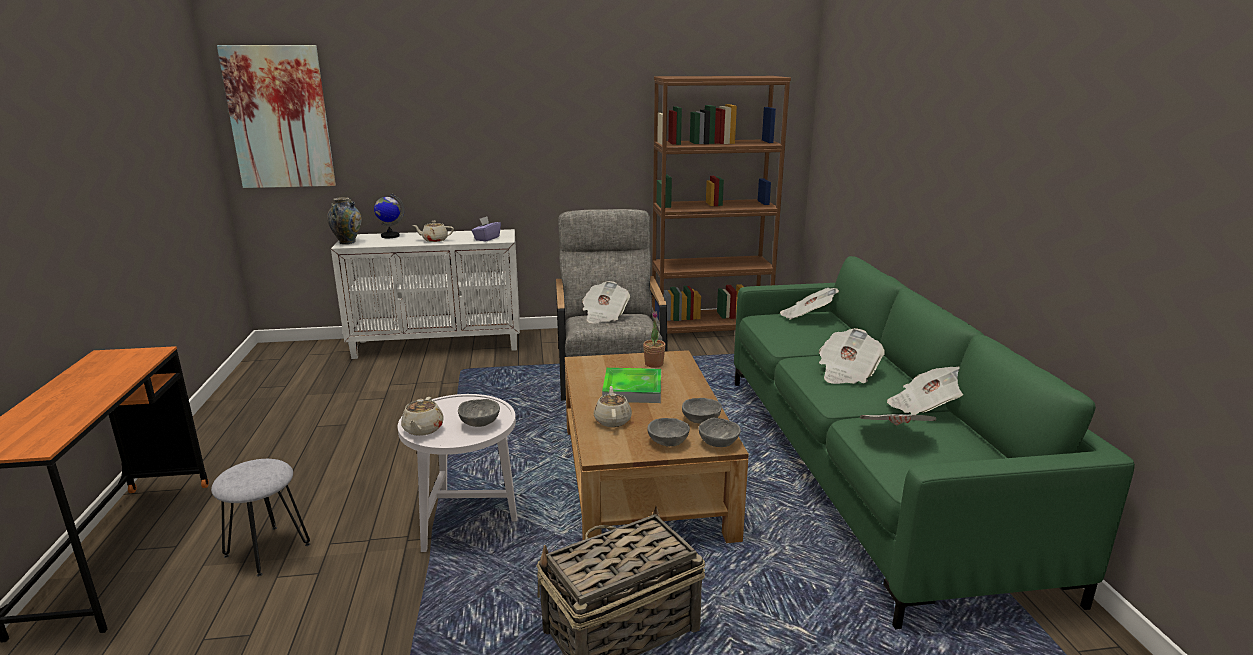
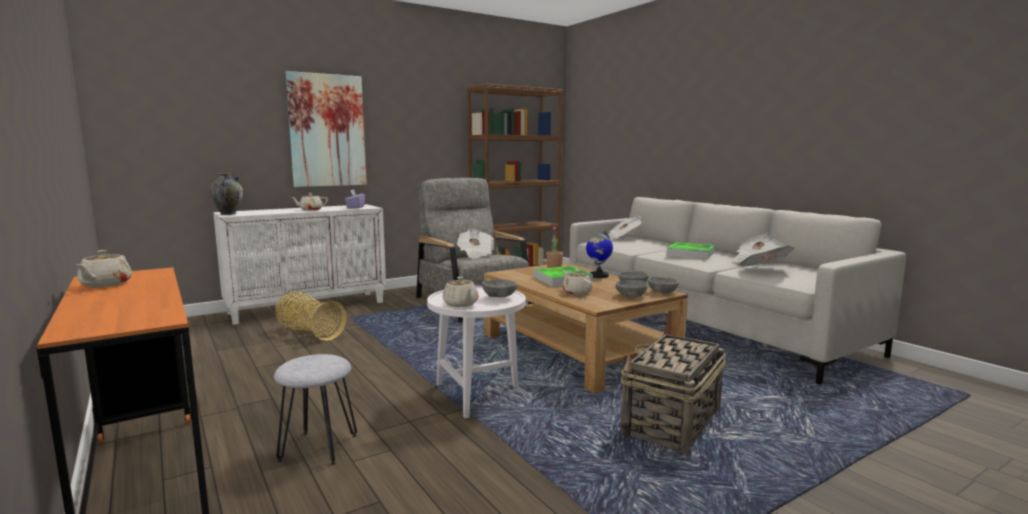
camera: 25 degrees left, 10 degrees down
(90, 371) = (105, 284): none -> beige teapot
(279, 118) = (151, 102): picture -> picture (327, 130)
(390, 236) = (263, 210): globe -> globe (598, 276)
(404, 385) = (309, 332): none -> basket
(846, 373) = (690, 254): newspaper -> tray
(866, 469) = (703, 323): green sofa -> grey sofa

